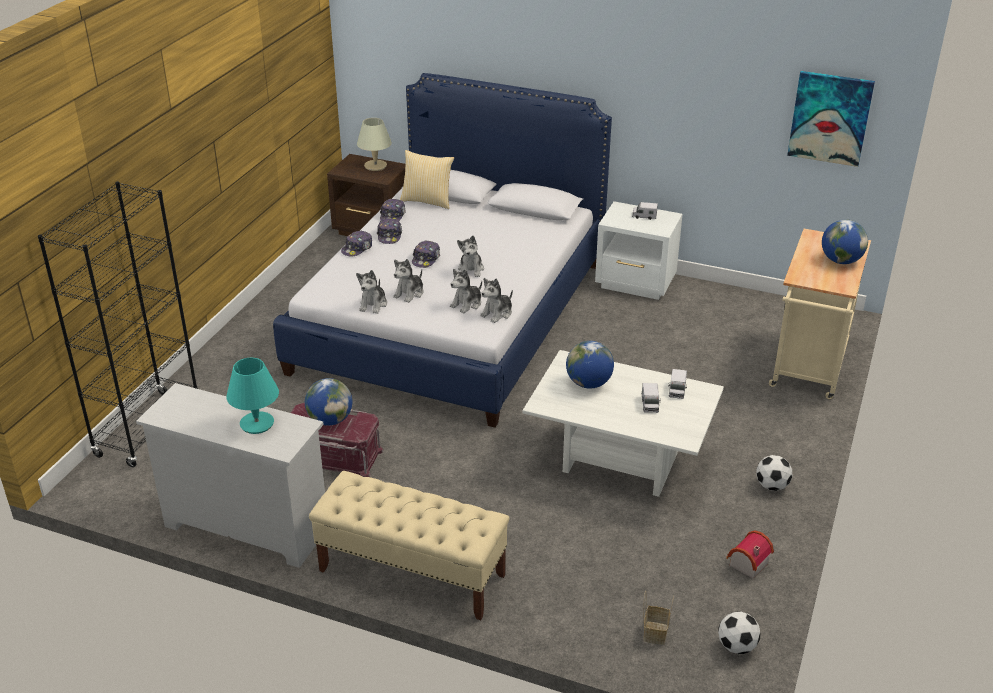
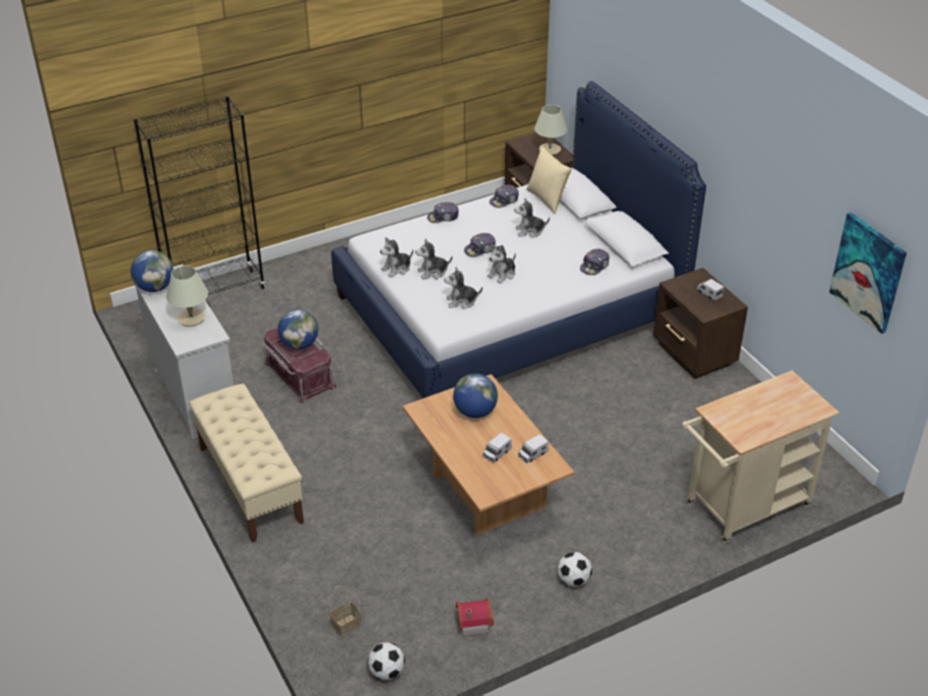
camera: 40 degrees right, 5 degrees up
(257, 424) = (191, 318): turquoise table lamp -> beige table lamp
(389, 236) = (480, 217): cap -> cap (595, 266)
(497, 313) = (473, 320): plush toy -> plush toy (530, 231)
(619, 460) = (485, 491): white coffee table -> brown coffee table
(636, 284) = (694, 355): white nightstand -> brown nightstand
(841, 261) = (777, 416): globe -> globe (155, 287)

